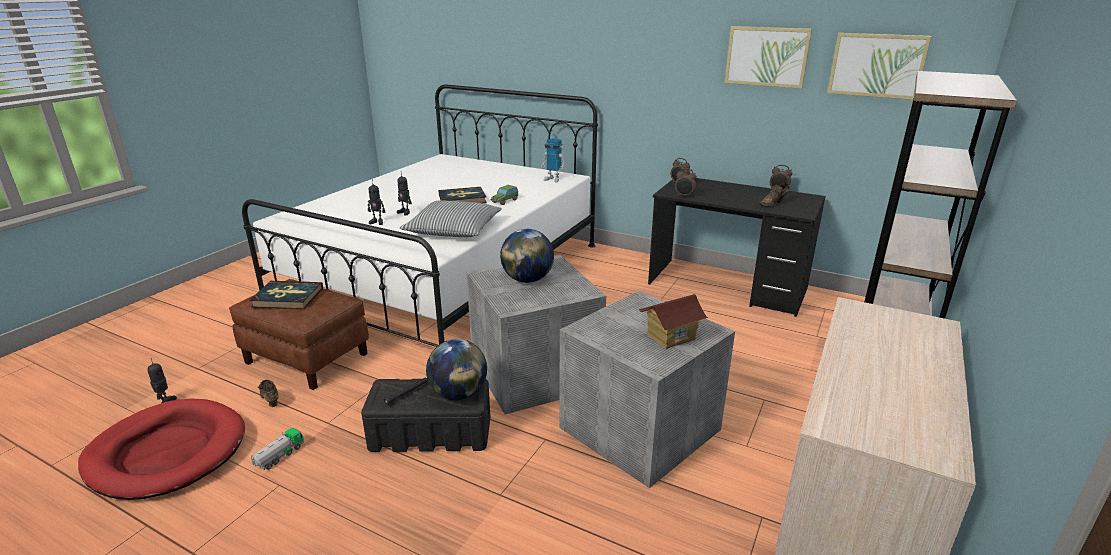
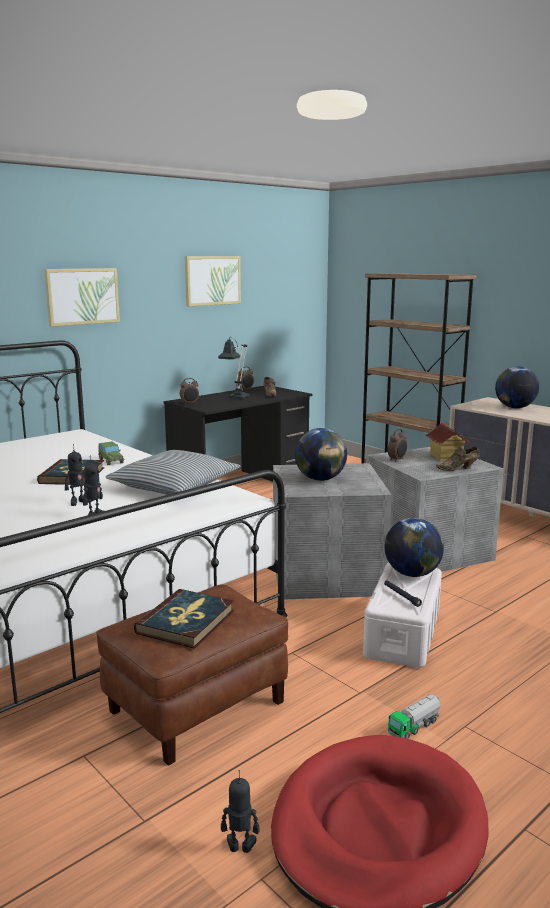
camera: 70 degrees left, 10 degrees down
(270, 400) = (288, 737): brown shoe -> brown shoe (459, 469)
(279, 456) = (414, 726): toy truck -> toy truck turned 90 degrees counterclockwise
(430, 433) = (402, 633): black storage box -> white storage box
(553, 179) = (69, 439): toy robot -> none
(684, 196) = (222, 406): alarm clock -> alarm clock (397, 460)
(734, 194) = (237, 397): none -> table lamp
(877, 65) = (276, 281): picture -> picture (82, 296)
(900, 346) = (515, 408): none -> globe

